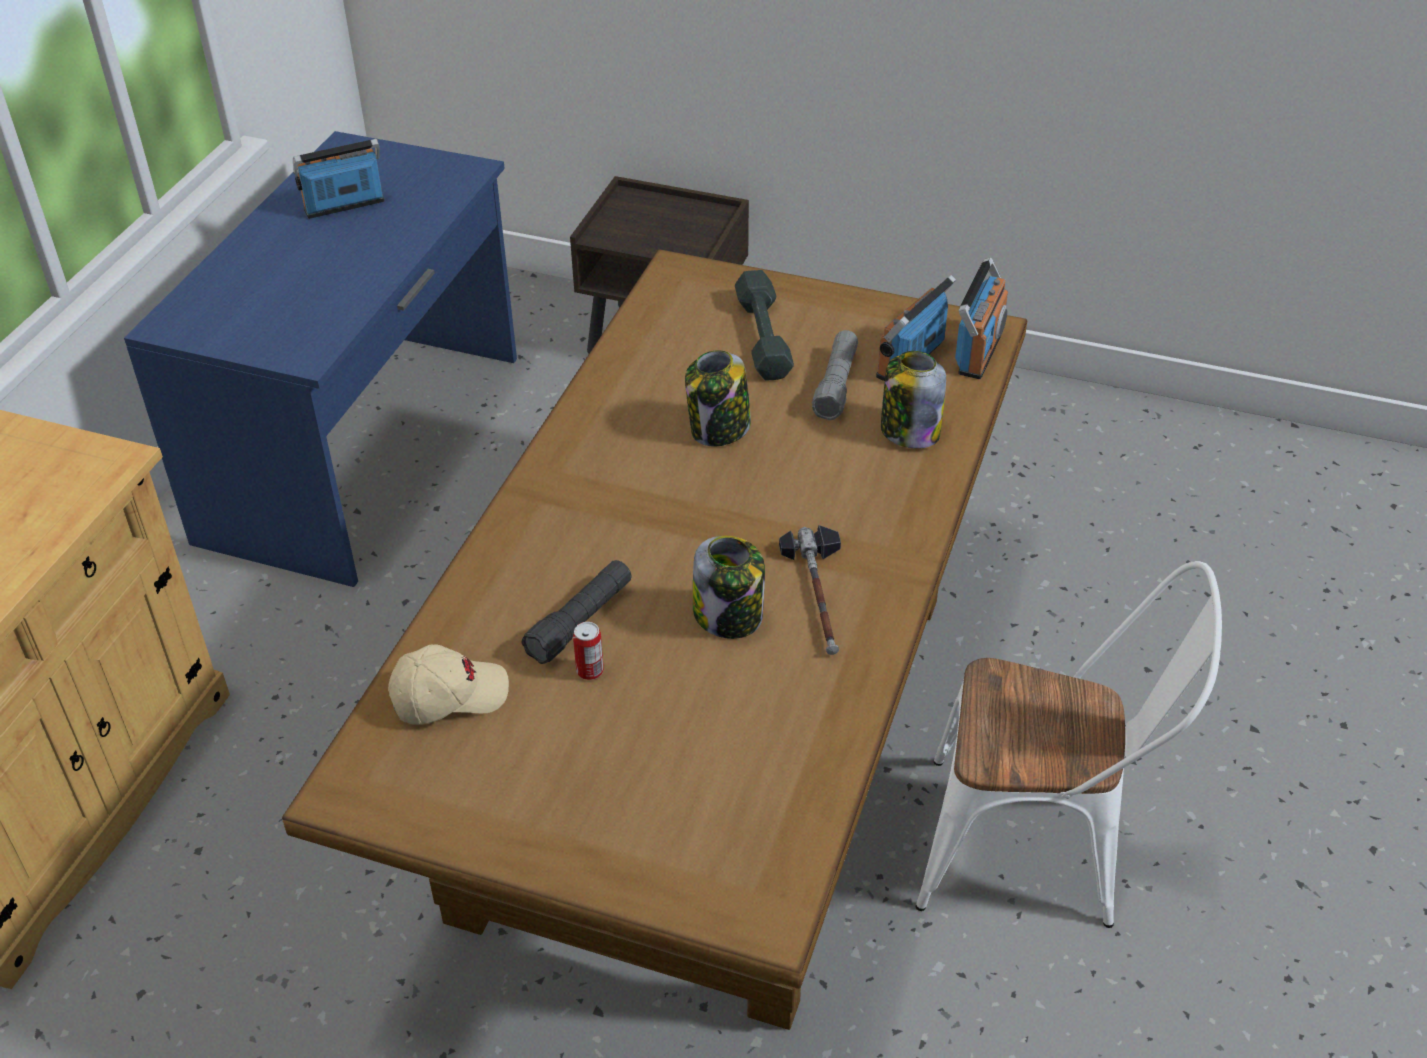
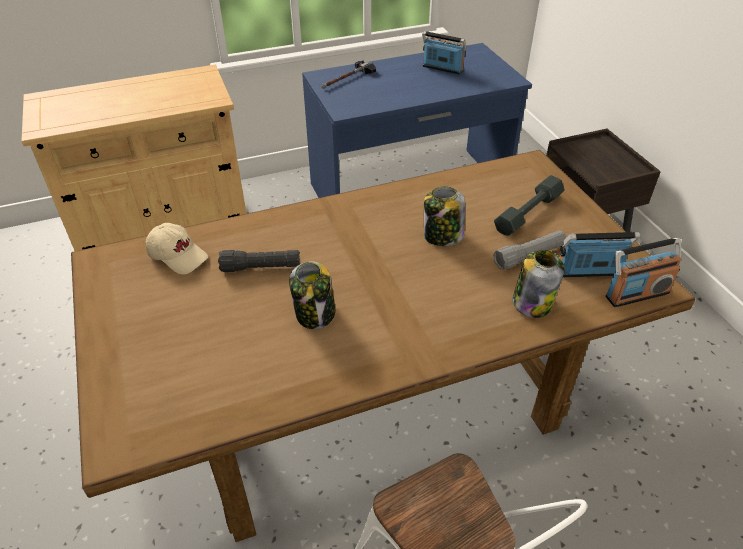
camera: 50 degrees right, 0 degrees up
(590, 671) = (232, 288): can -> none
(820, 595) = (365, 339): hammer -> hammer (347, 79)

